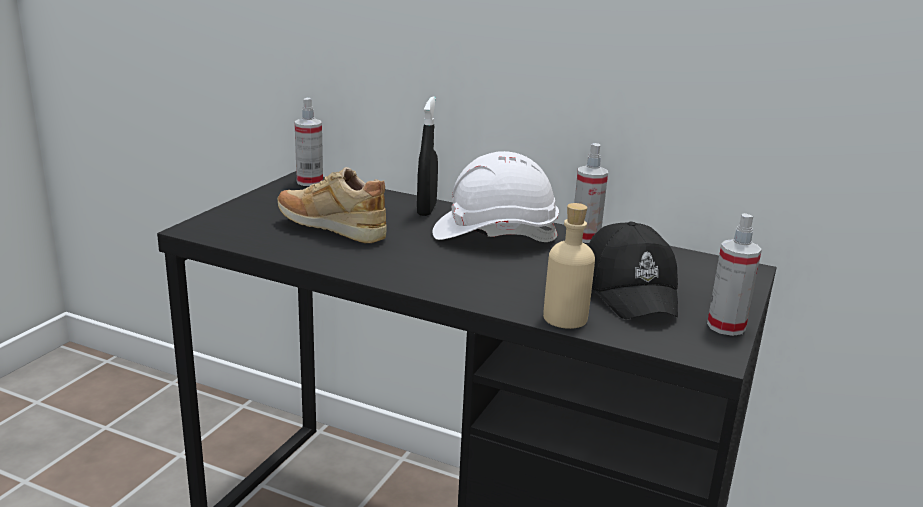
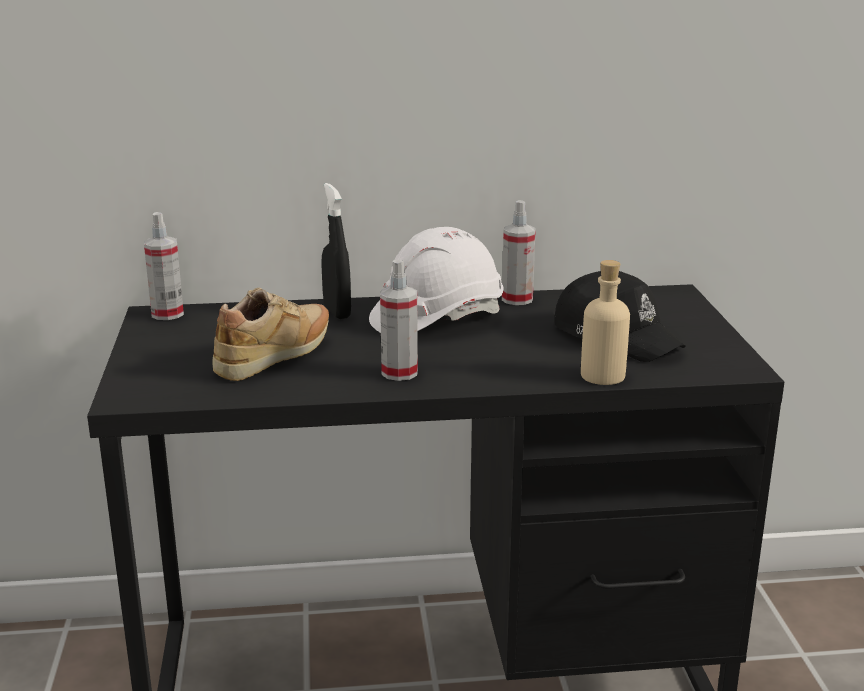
camera: 30 degrees left, 0 degrees up
(332, 230) = (276, 358): beige shoe -> beige shoe turned 135 degrees clockwise
(726, 326) = (723, 344): spray bottle -> spray bottle (399, 372)

